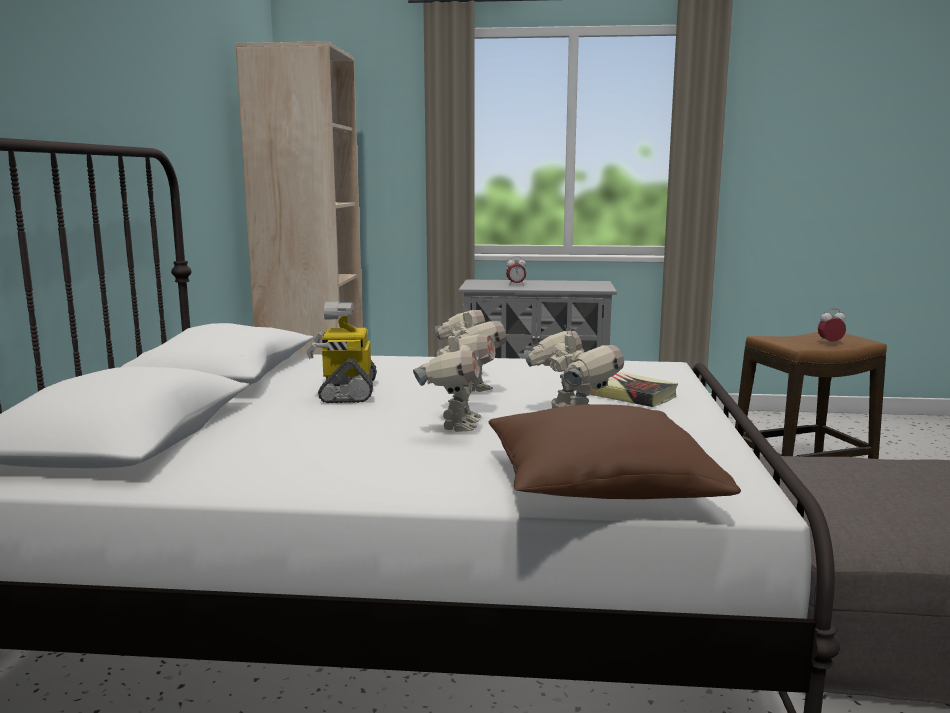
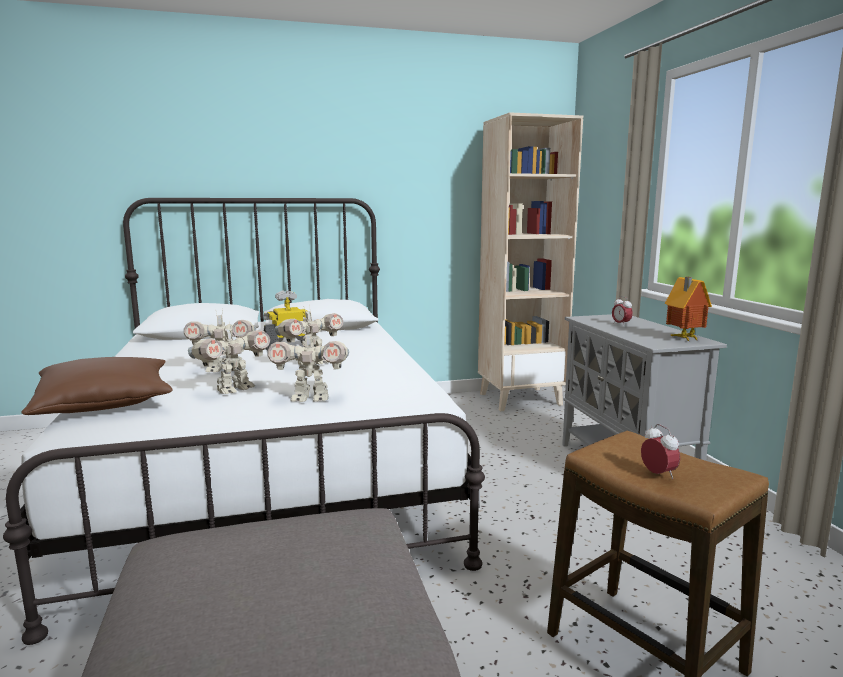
camera: 70 degrees right, 0 degrees up
(587, 283) = (683, 339): none -> toy house
(630, 395) = (310, 398): book -> toy robot

